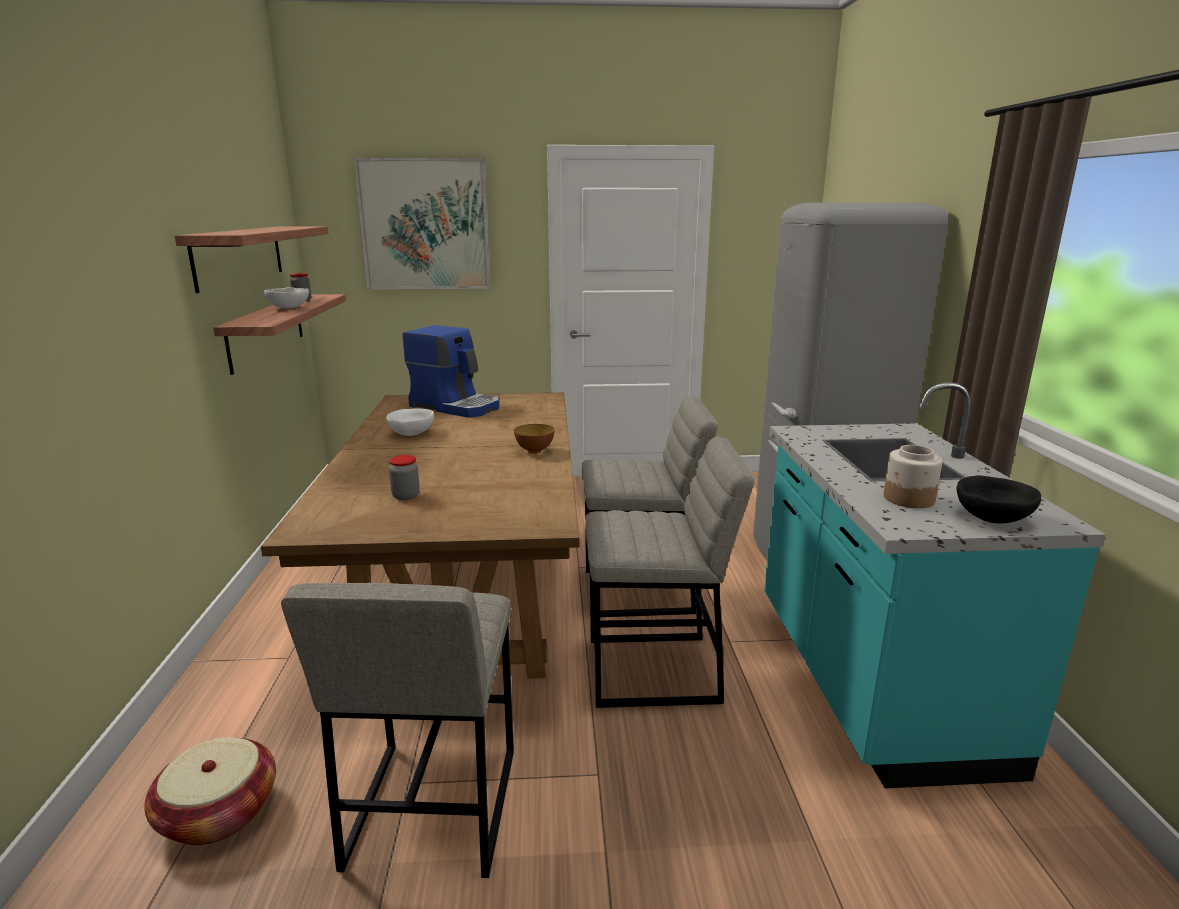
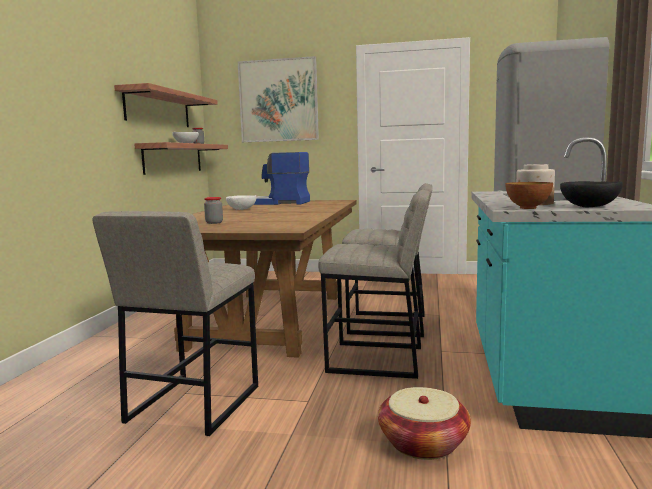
camera: 15 degrees right, 10 degrees down
(218, 813) = (71, 393): basket -> basket (423, 443)
(456, 406) = (280, 203): coffee machine -> coffee machine turned 150 degrees clockwise
(534, 451) = (311, 213): bowl -> bowl (528, 208)

